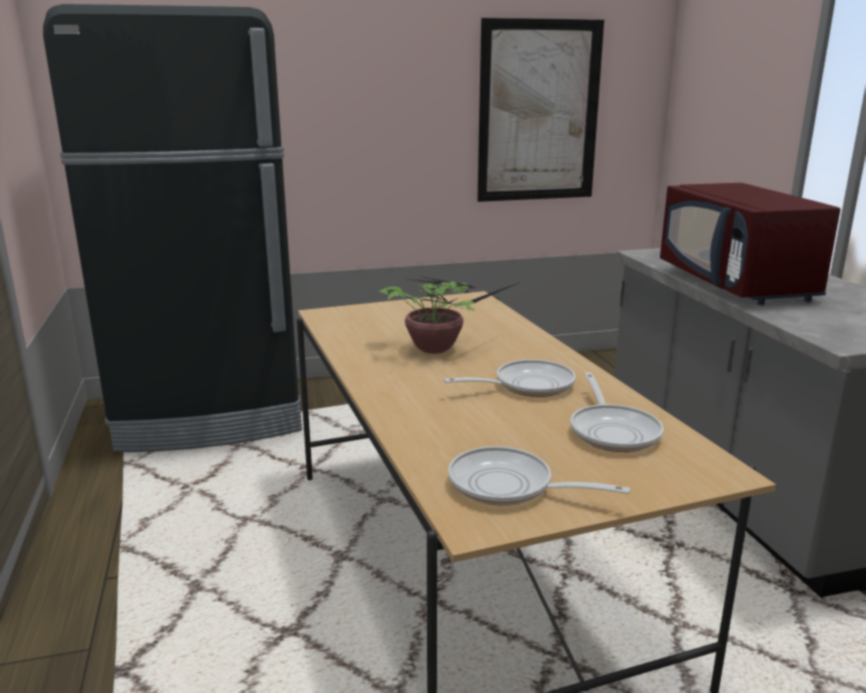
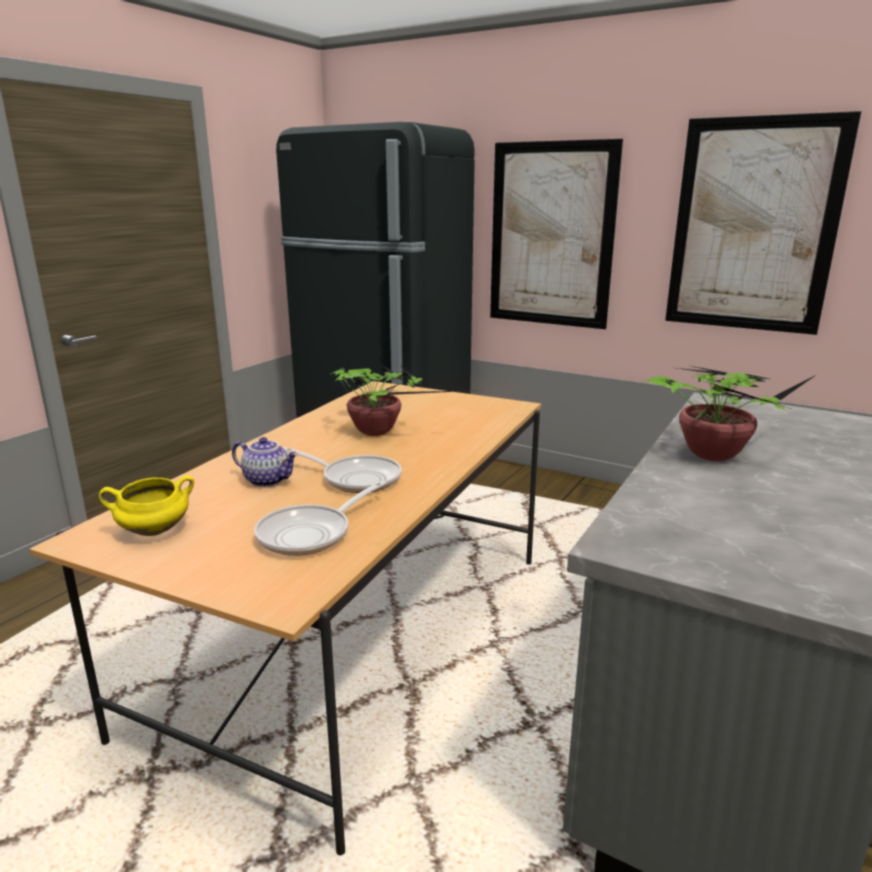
camera: 45 degrees right, 0 degrees up
(359, 130) = (551, 235): none -> picture
(470, 414) = (268, 480): none -> teapot
(509, 486) = (153, 531): frying pan -> yellow cooking pot
(736, 284) = (715, 454): red microwave -> potted plant

